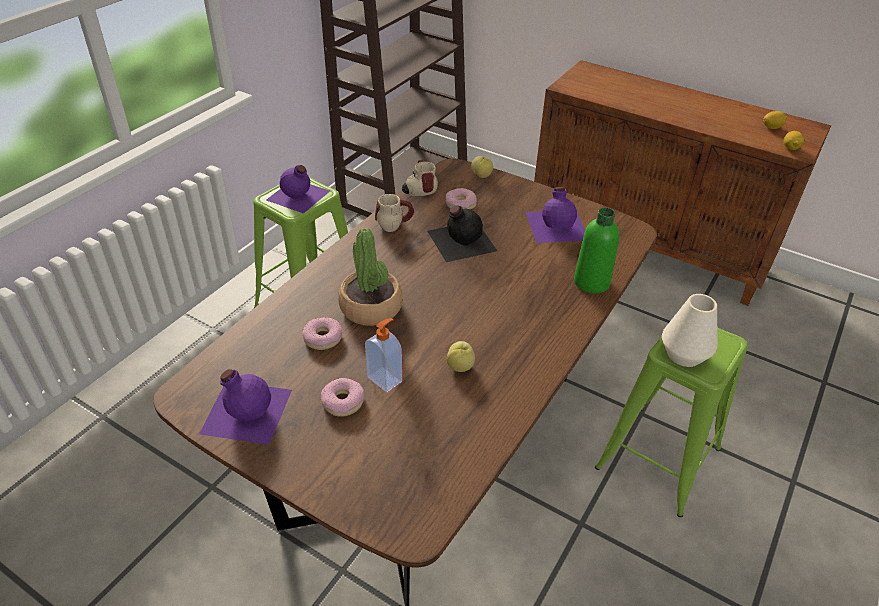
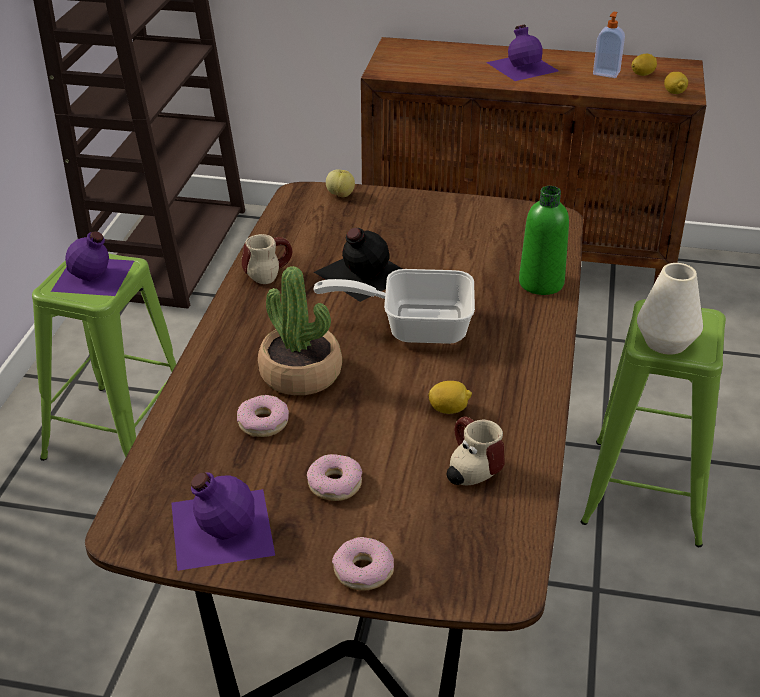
camera: 20 degrees left, 5 degrees down
(385, 379) = (369, 446): soap dispenser -> soap dispenser (606, 73)
(418, 189) = (272, 227): mug -> mug (468, 469)
(460, 204) = (336, 233): donut -> donut (363, 571)
(460, 366) = (449, 409): apple -> lemon
(474, 292) = (414, 326): none -> frying pan
(557, 225) = (465, 231): purple bottle -> purple bottle (522, 66)

